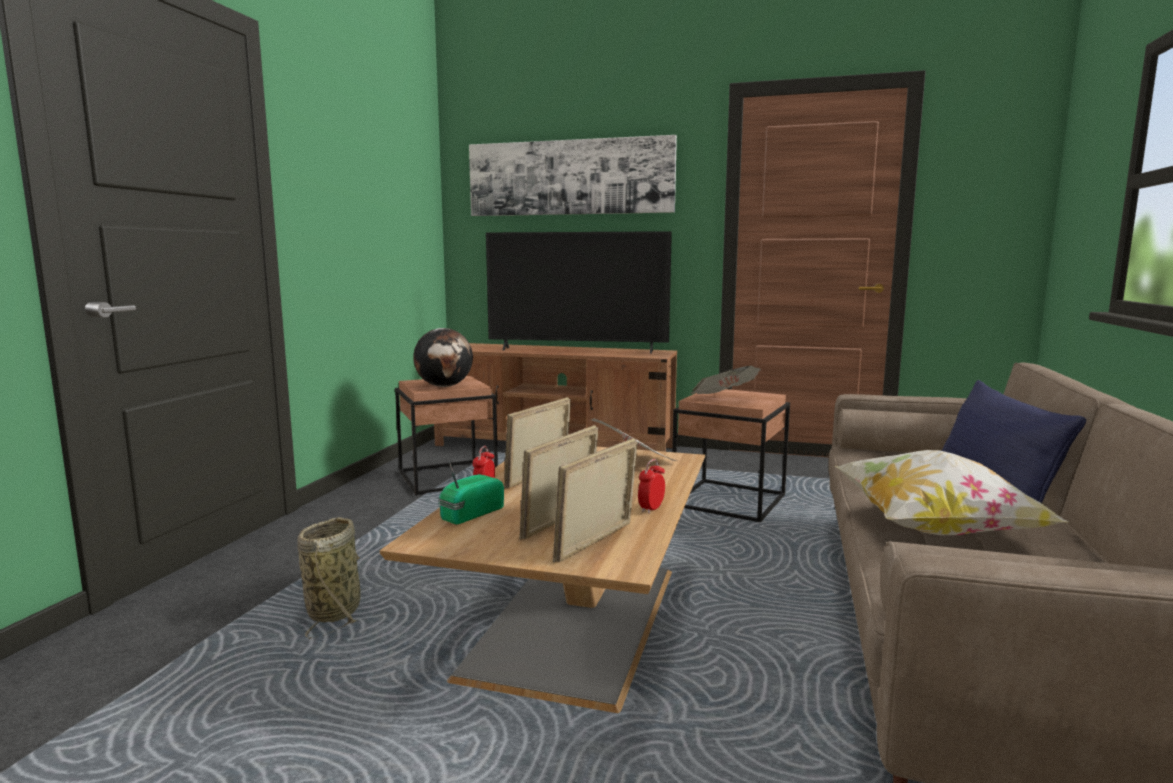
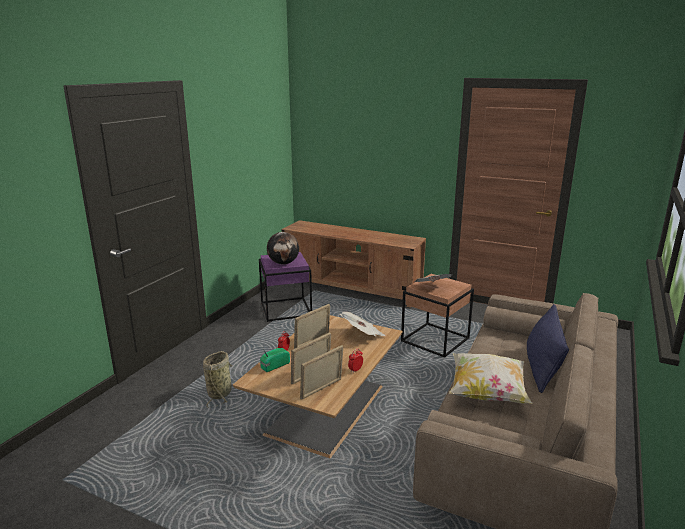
camera: 10 degrees right, 10 degrees up
(448, 477) = (286, 309): brown side table -> purple side table
(569, 177) = (365, 128): picture -> none
(577, 350) = (365, 235): television -> none

